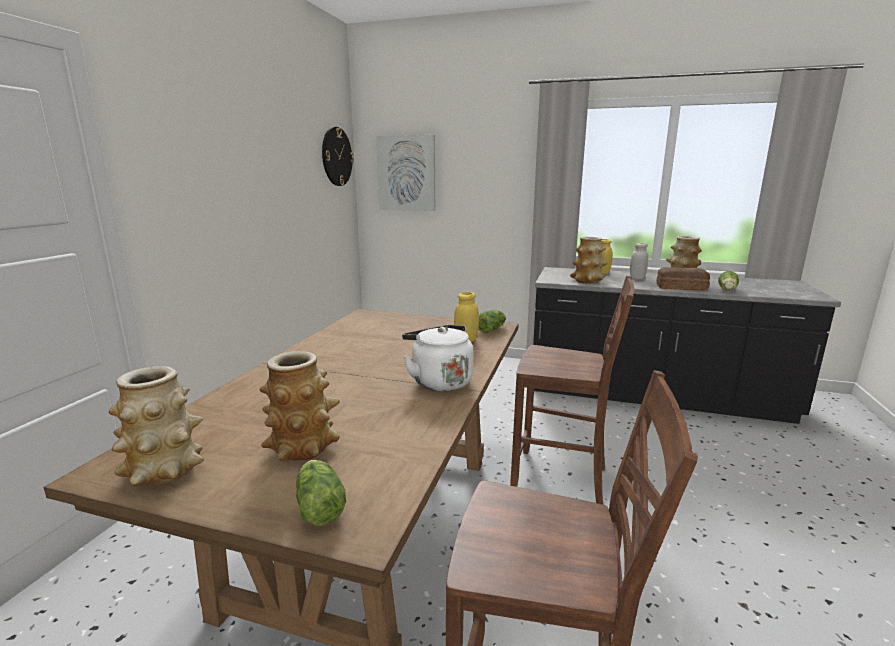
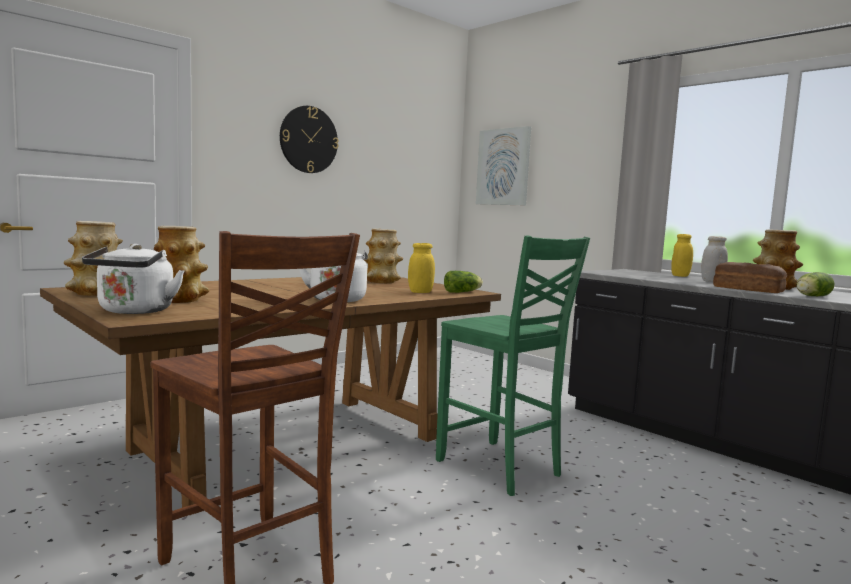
camera: 30 degrees right, 10 degrees down
(319, 505) = (134, 311): lettuce -> white kettle
(336, 156) = (435, 149): wall clock -> wall clock (308, 139)
(561, 479) = (500, 468): brown chair -> green chair
(587, 281) = (638, 276): vase -> vase (381, 281)

